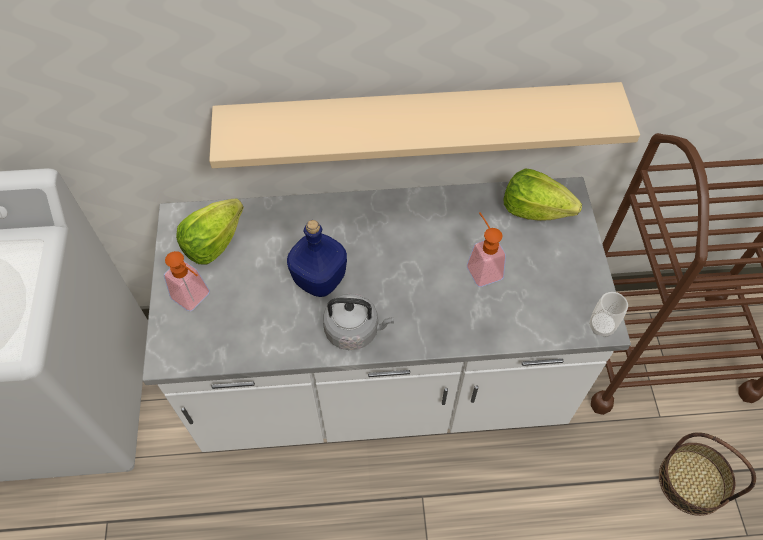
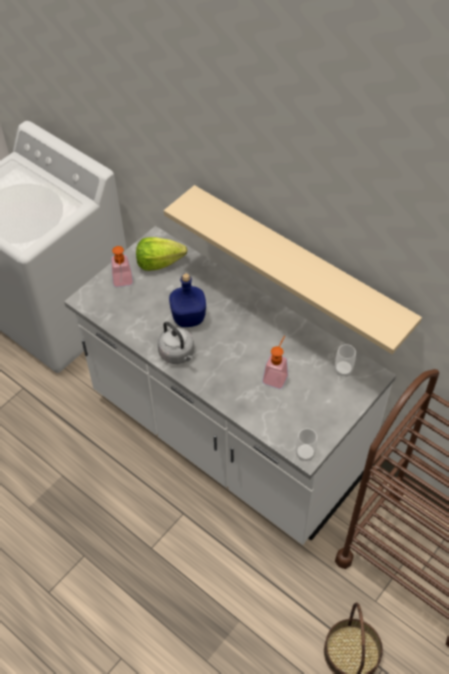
camera: 45 degrees right, 5 degrees down
(534, 210) = (343, 370): lettuce -> cup

